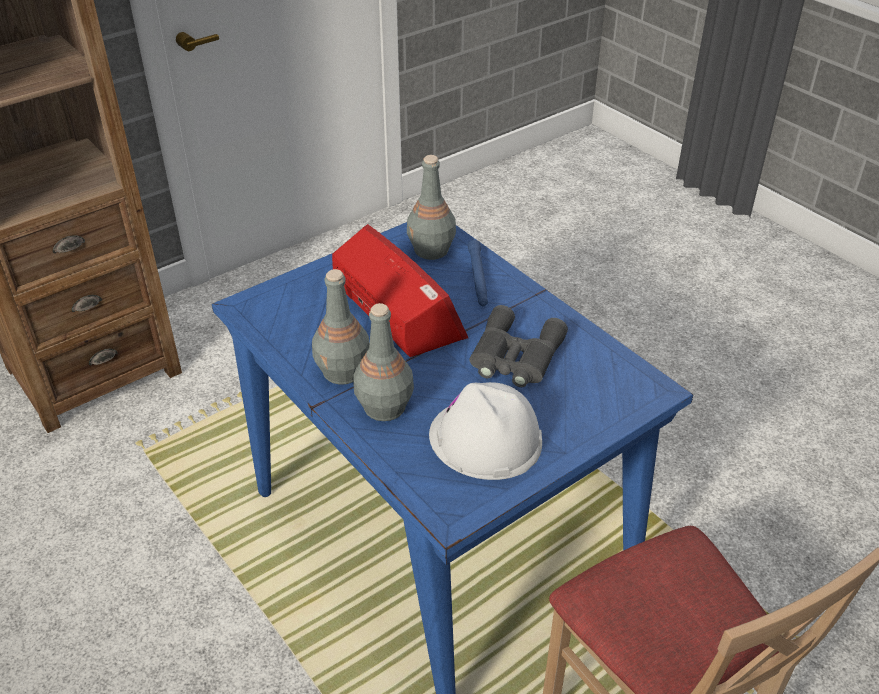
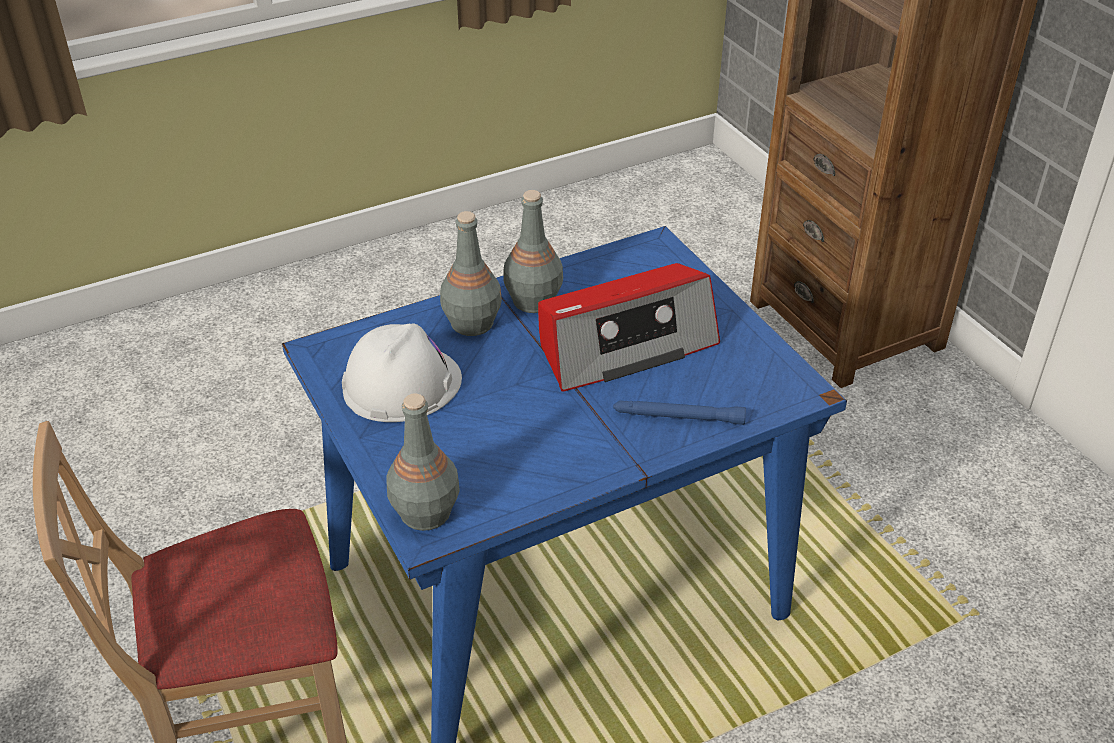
camera: 100 degrees right, 0 degrees up
(432, 250) = (746, 385): grey bottle -> grey bottle (424, 513)
(514, 357) = (520, 424): grey binoculars -> none

